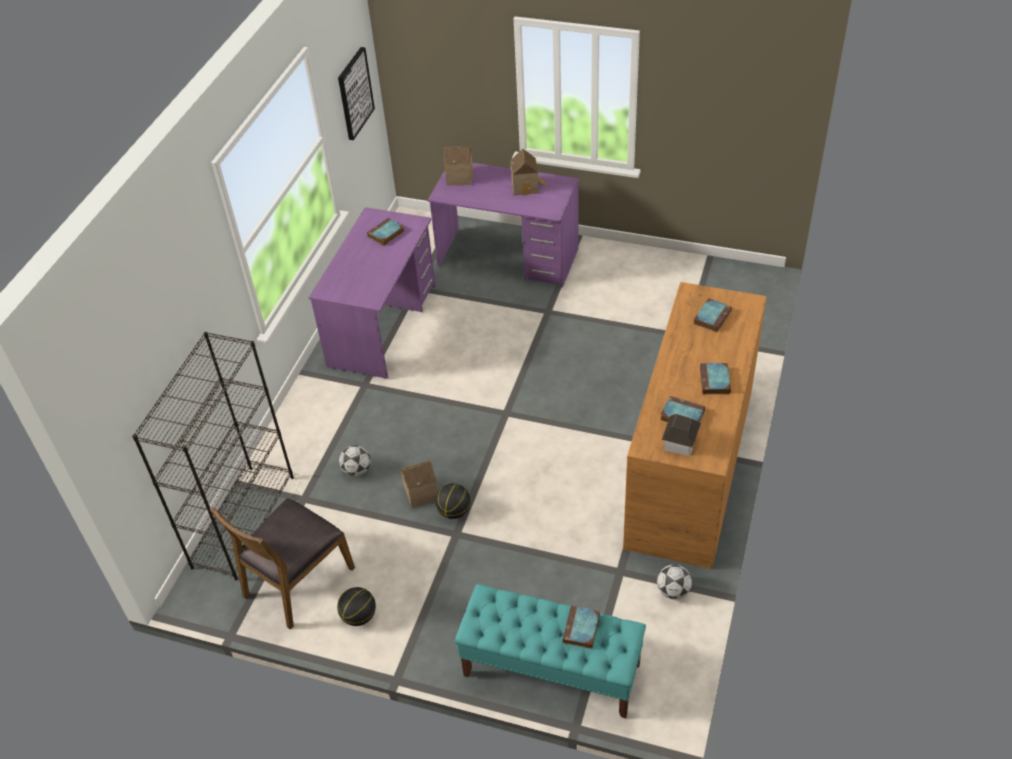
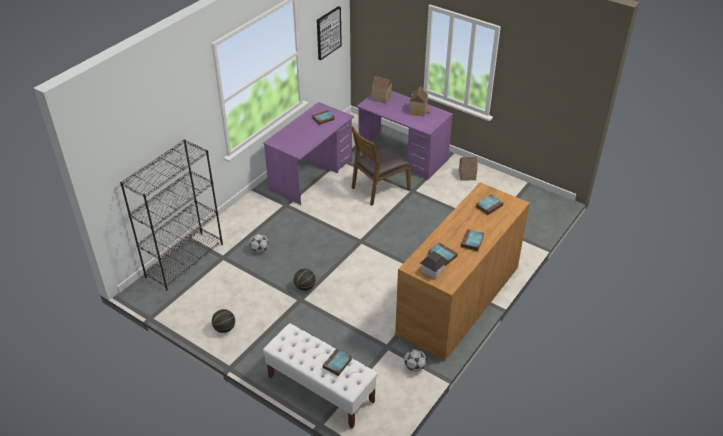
camera: 15 degrees right, 5 degrees down
(297, 581) = (199, 300): brown chair -> brown chair (379, 188)
(420, 492) = (290, 271): toy house -> toy house (466, 174)
(551, 670) = (320, 389): turquoise bench -> white bench

